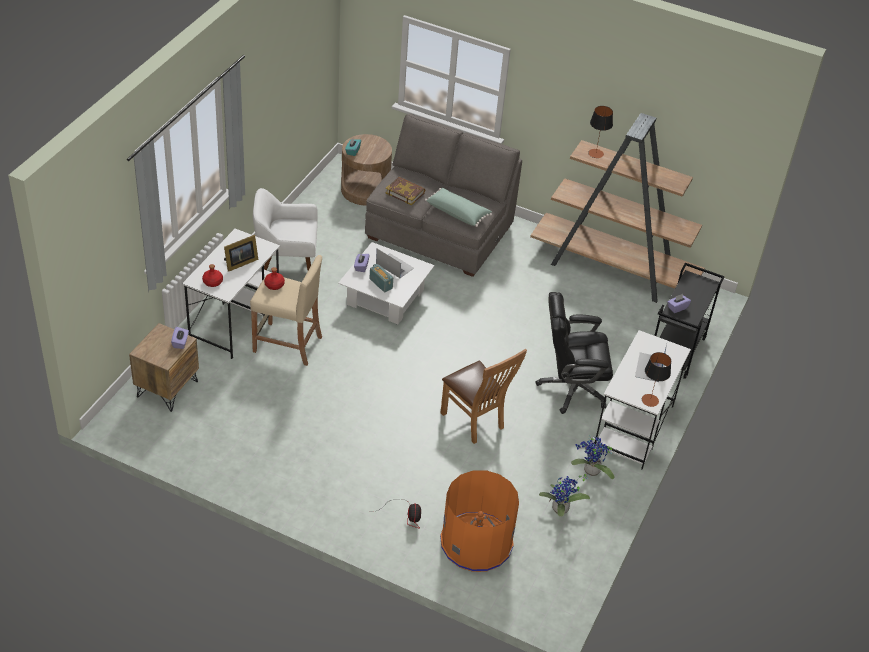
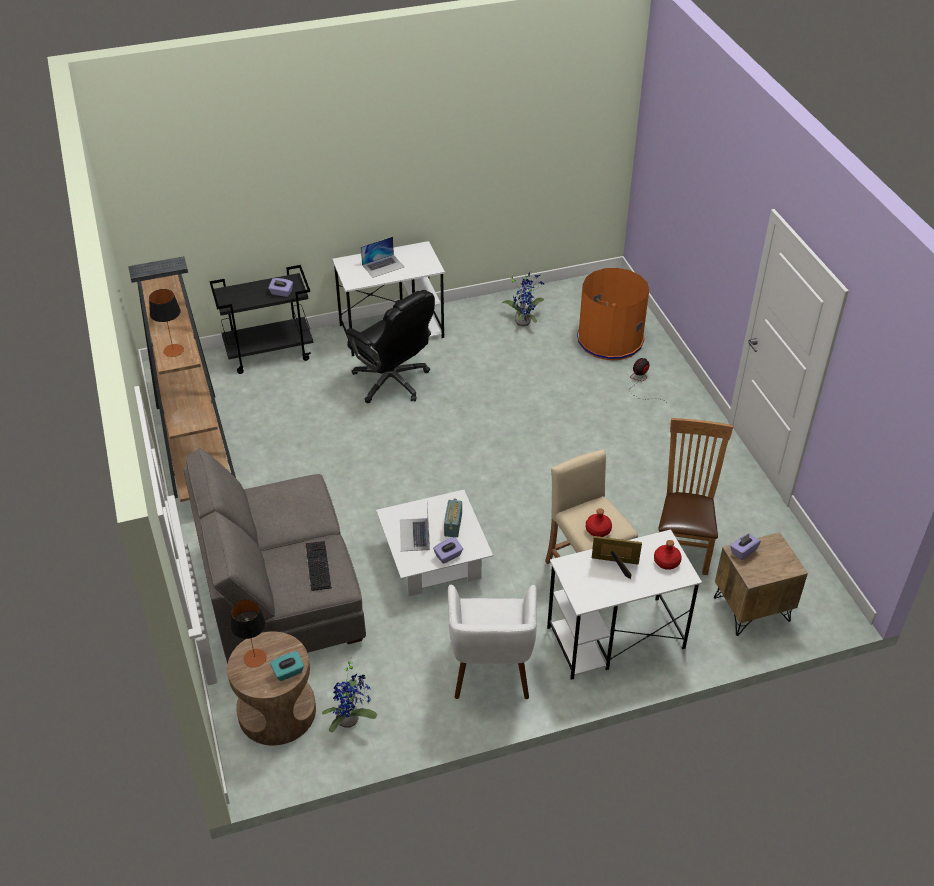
camera: 130 degrees left, 0 degrees up
(286, 267) = (491, 668): white armchair -> white armchair turned 45 degrees clockwise
(405, 193) = (317, 565): book -> keyboard
(458, 213) = (301, 504): green pillow -> none
(475, 422) = (504, 407): brown chair -> brown chair (682, 545)
(590, 472) = (468, 327): potted plant -> potted plant (351, 719)
(650, 400) = (419, 250): table lamp -> table lamp (255, 658)

